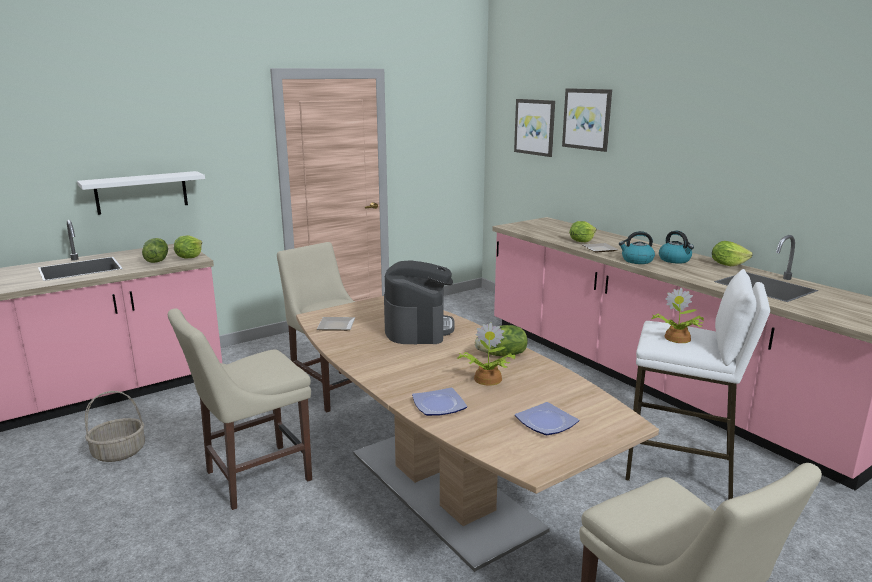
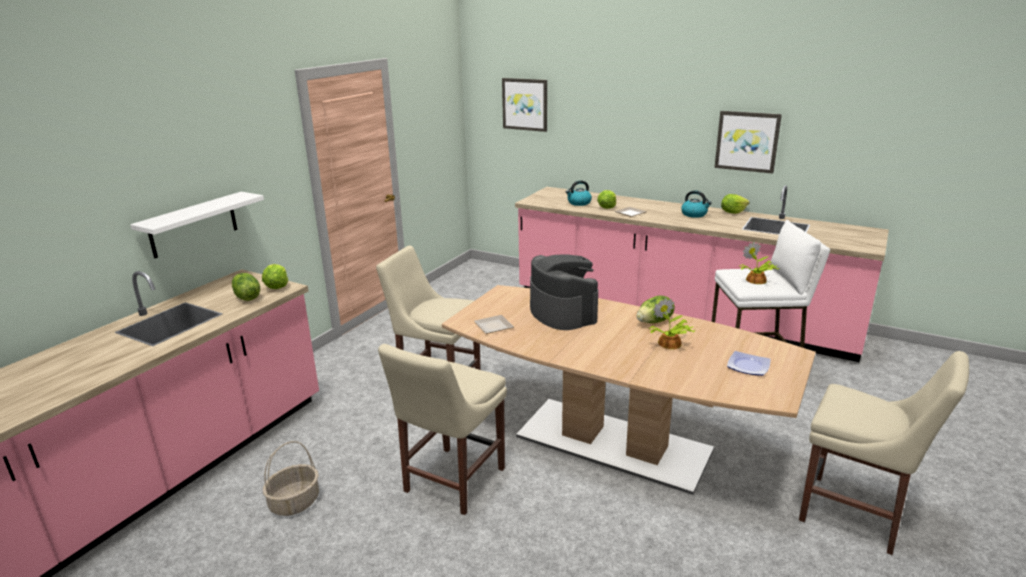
camera: 25 degrees left, 5 degrees up
(438, 406) = (664, 374): plate -> none
(587, 119) = (583, 96): picture -> picture (747, 141)
(636, 260) = (669, 219): kettle -> kettle (579, 203)

